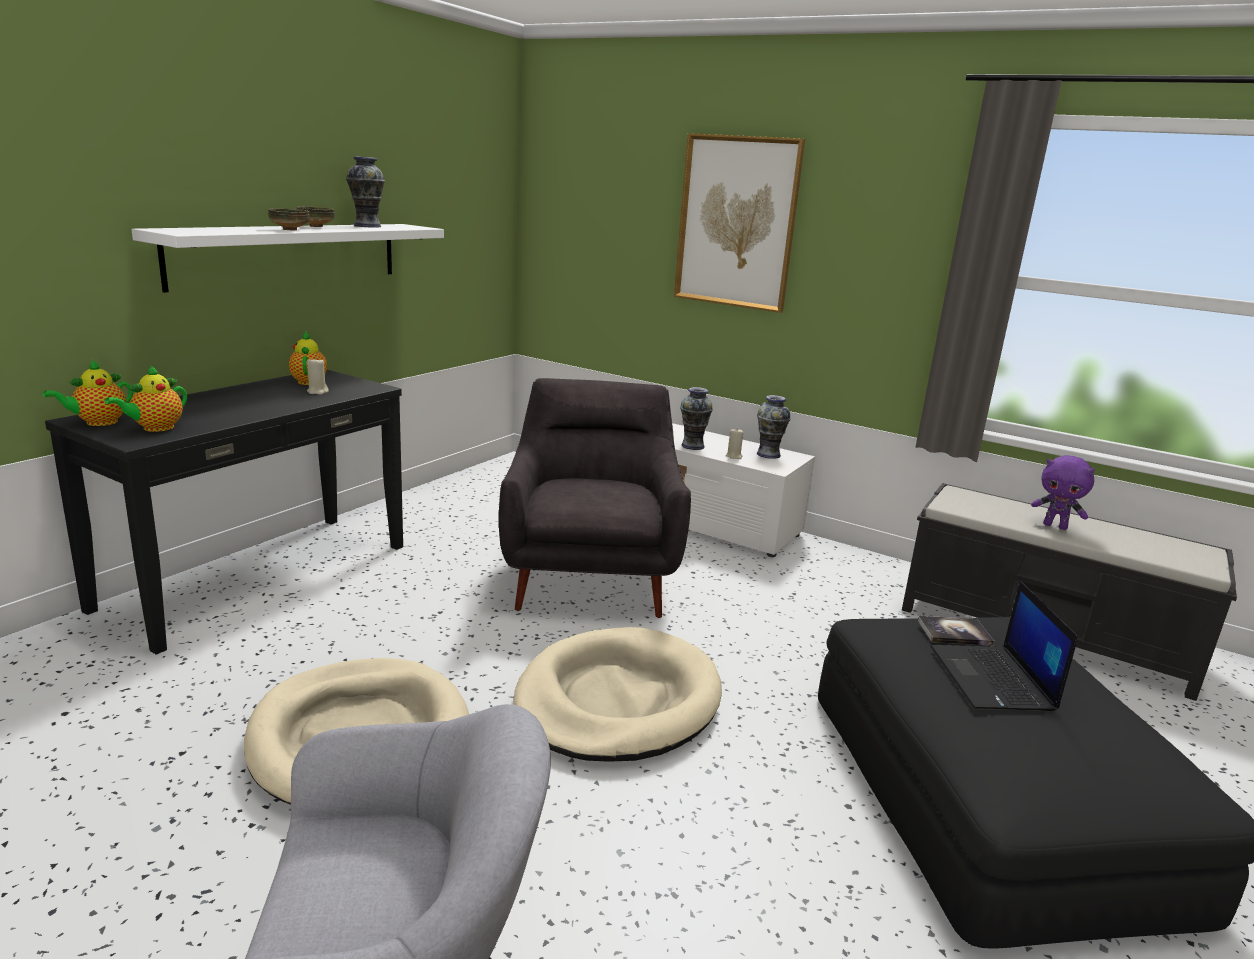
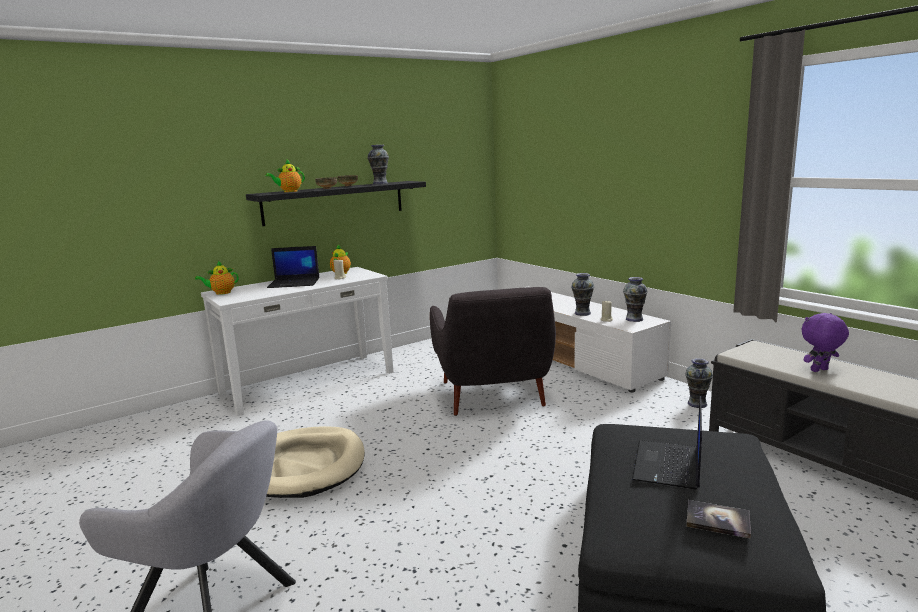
camera: 25 degrees right, 5 degrees down
(155, 428) = (243, 295): teapot -> teapot (289, 191)
(238, 401) = (295, 283): none -> laptop
(257, 576) = (308, 382): black console table -> white console table
(289, 254) = (334, 202): white shelf -> black shelf
(590, 578) = (493, 396): grey armchair -> grey armchair turned 150 degrees clockwise
(617, 701) = (458, 466): beige dog bed -> none
(736, 222) = (612, 160): picture -> none
(861, 568) = (697, 404): none -> vase
(954, 632) = (670, 435): book -> book (717, 520)
(1055, 526) = (820, 370): purple plush toy -> purple plush toy turned 105 degrees clockwise

